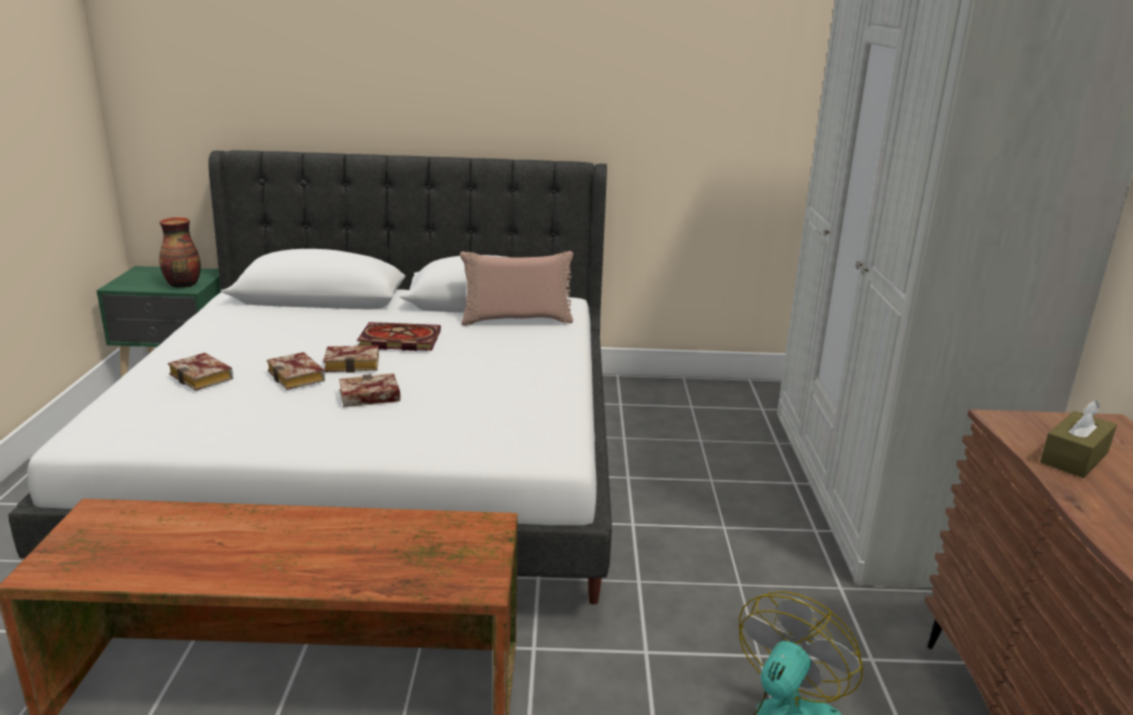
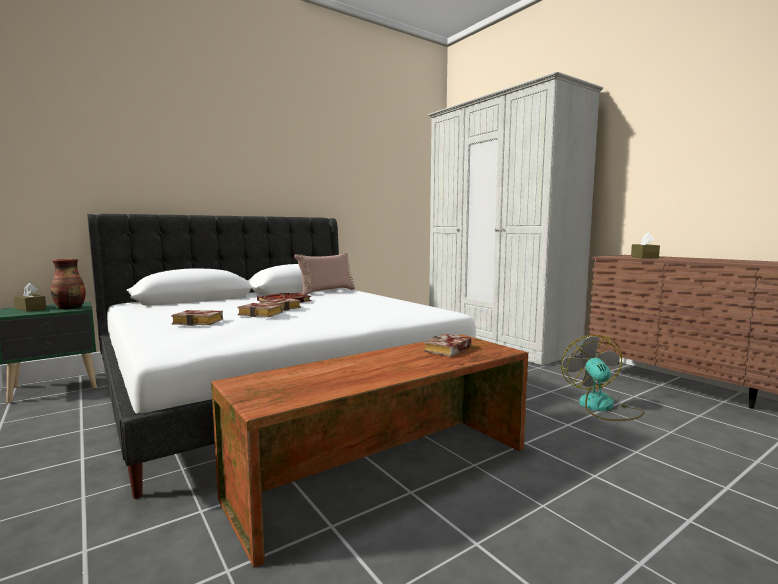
camera: 35 degrees left, 15 degrees down
(151, 275) = (30, 308): none -> brown tissue box
(367, 397) = (318, 314): book -> book (448, 350)

